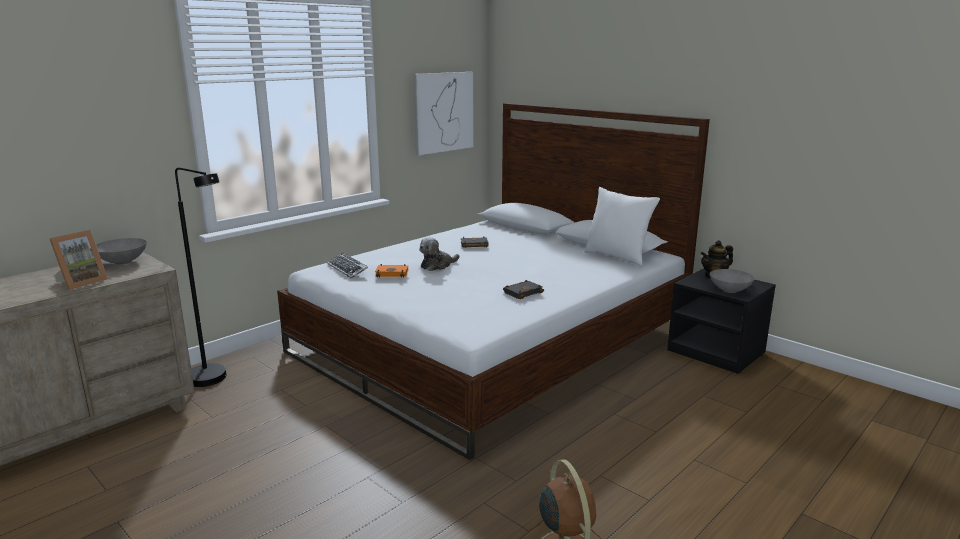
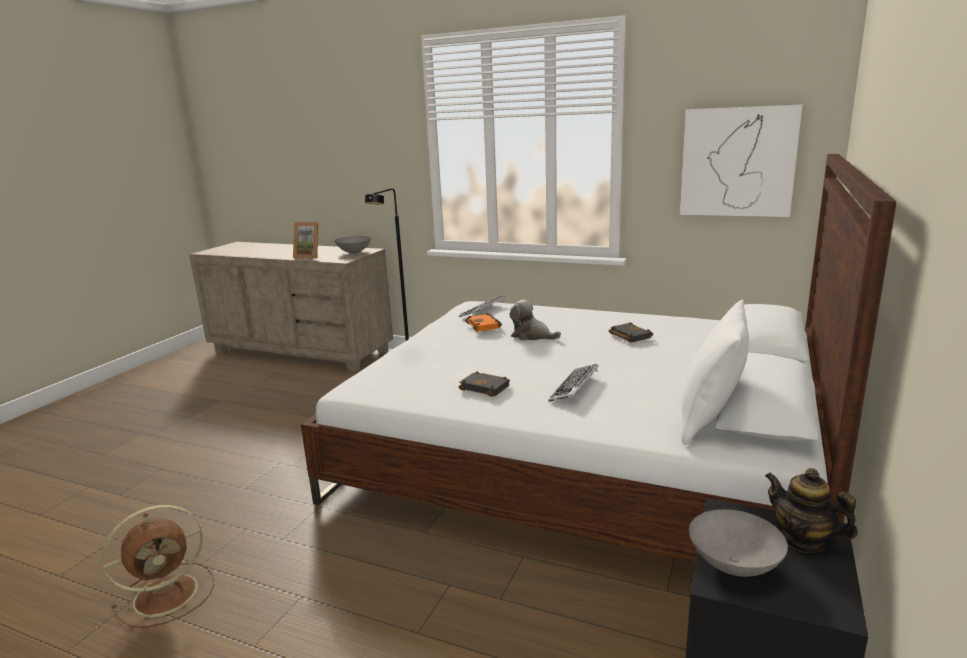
camera: 70 degrees right, 0 degrees up
(548, 272) = (575, 388): none -> keyboard

